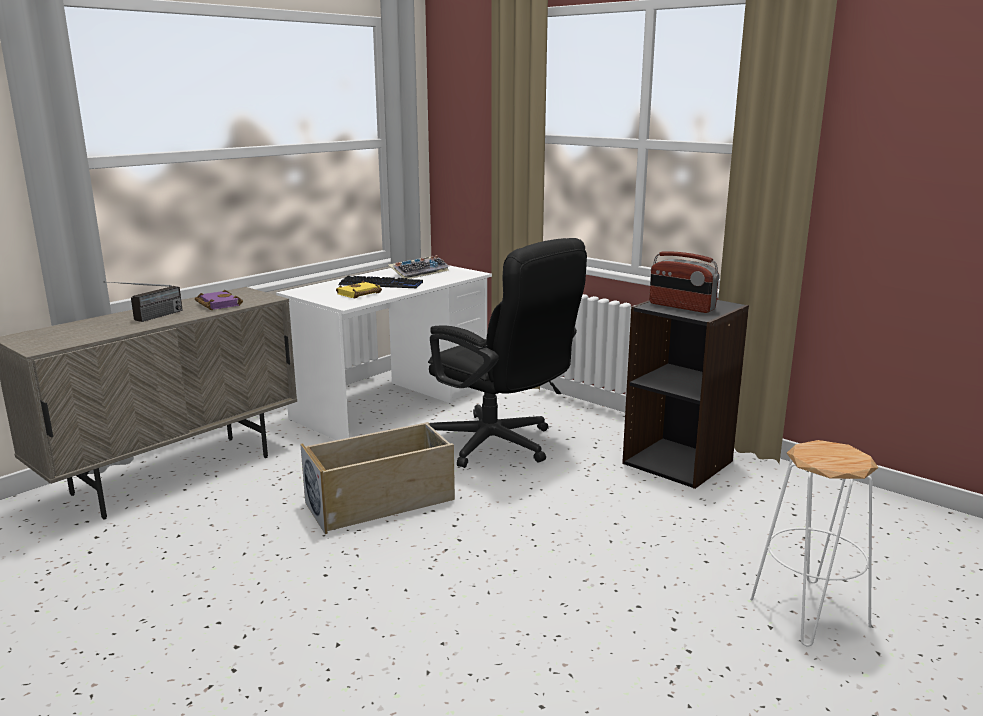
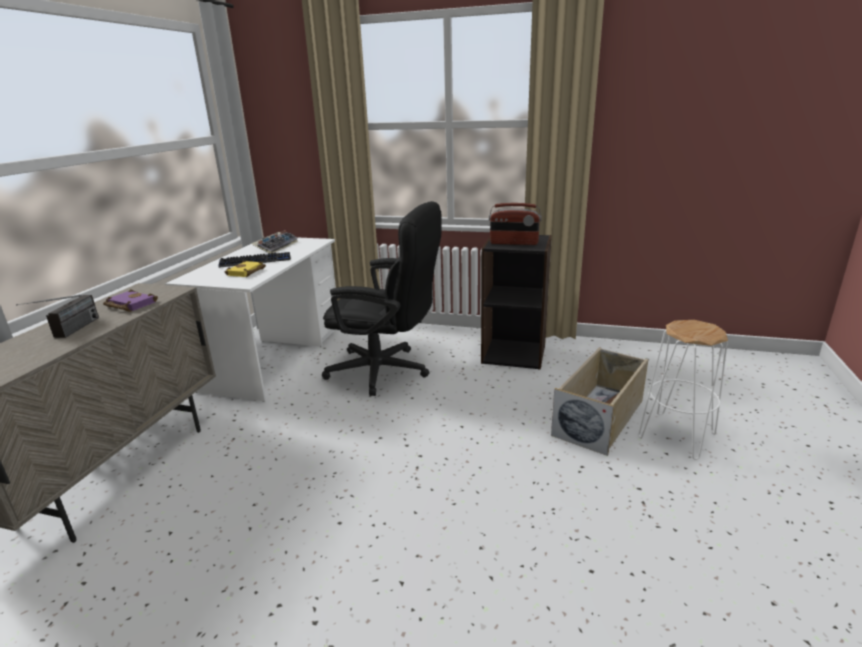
camera: 25 degrees left, 5 degrees up
(381, 501) = (333, 442): beige storage box -> beige storage box (599, 417)

